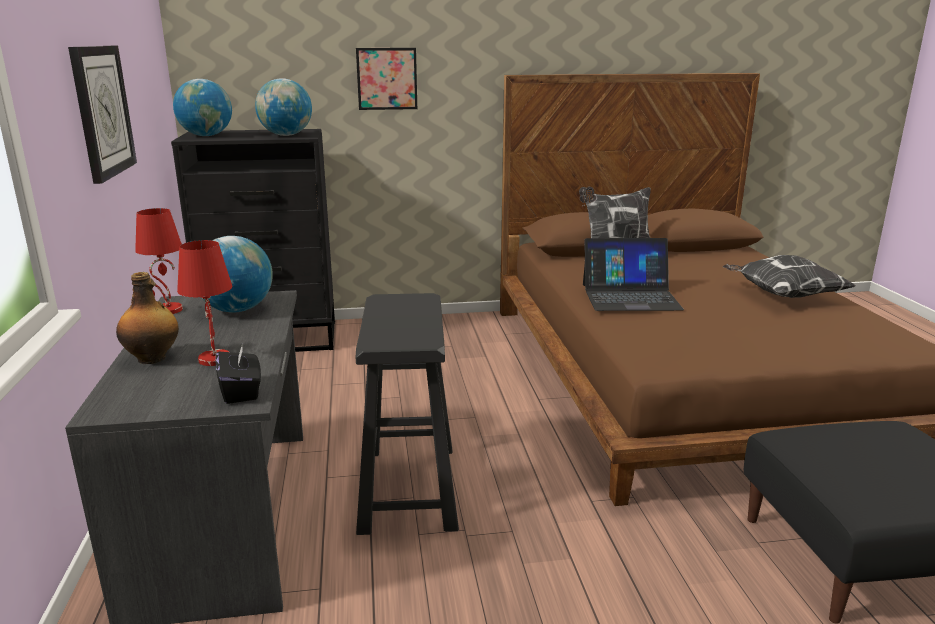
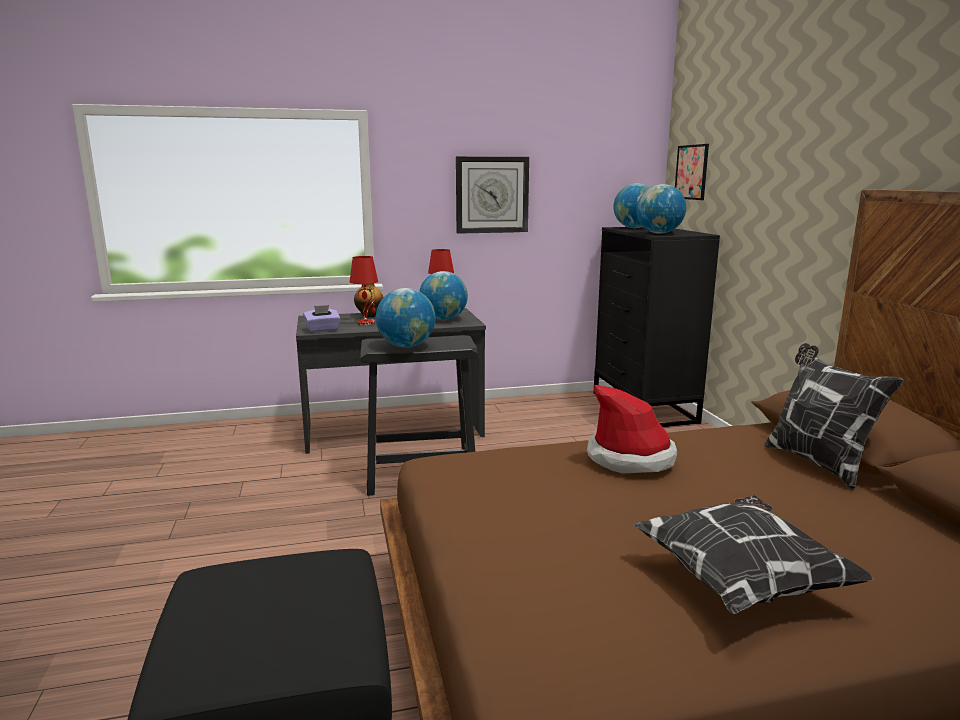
camera: 85 degrees right, 5 degrees down
(241, 391) = (322, 330): black tissue box -> purple tissue box
(387, 79) = (775, 190): picture -> picture (691, 172)
(415, 324) = (406, 346): none -> globe
(630, 296) = (631, 457): laptop -> hat

